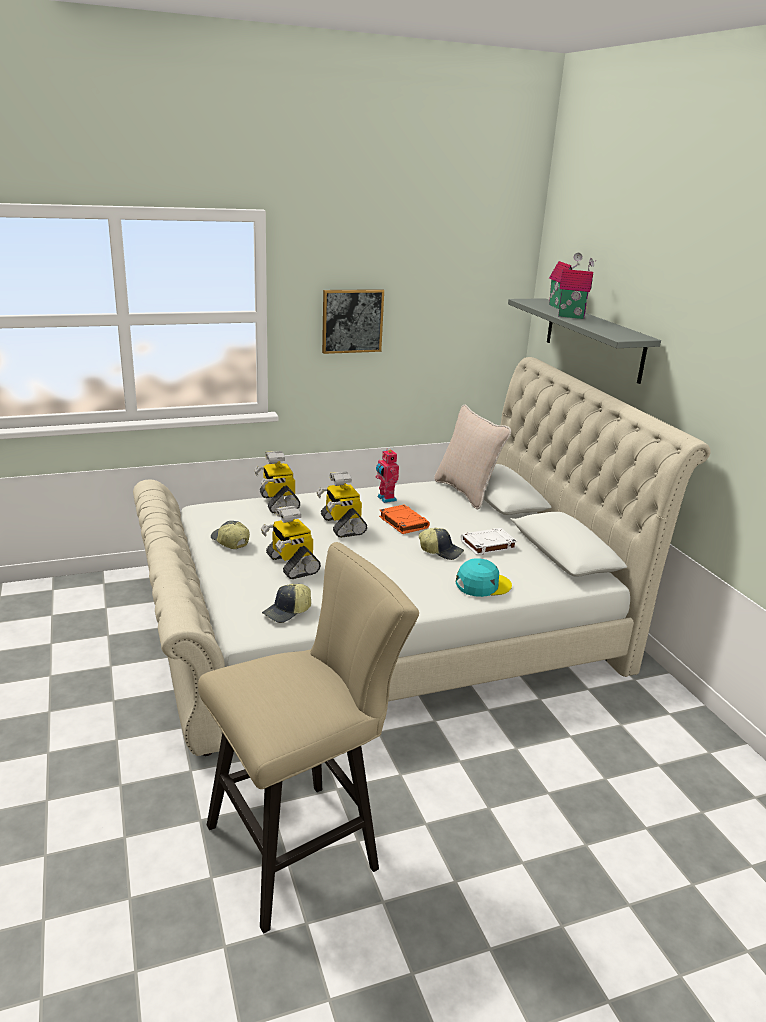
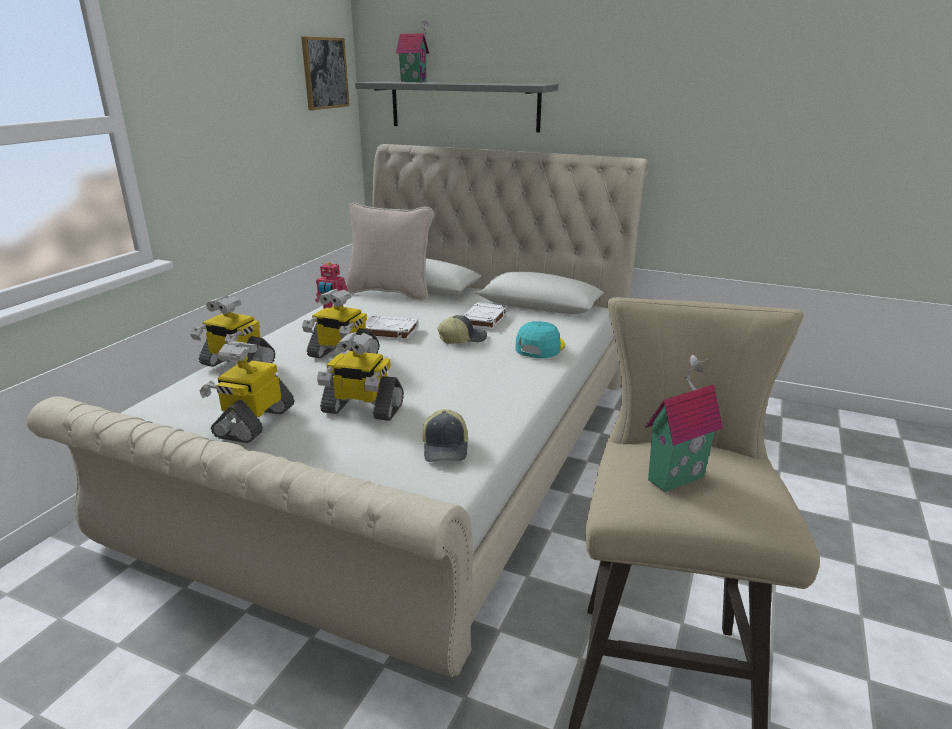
camera: 45 degrees left, 0 degrees up
(229, 542) = (254, 422): cap -> toy robot
(352, 321) = (217, 122): picture -> picture (324, 73)
(403, 522) = (389, 332): orange book -> white book
(571, 316) = (448, 82): toy house -> toy house (673, 476)

